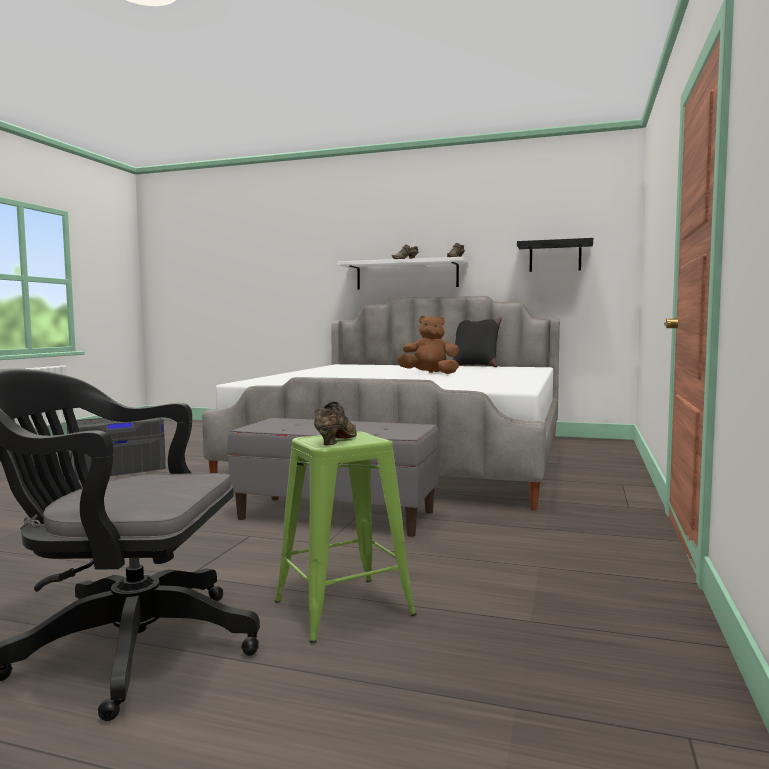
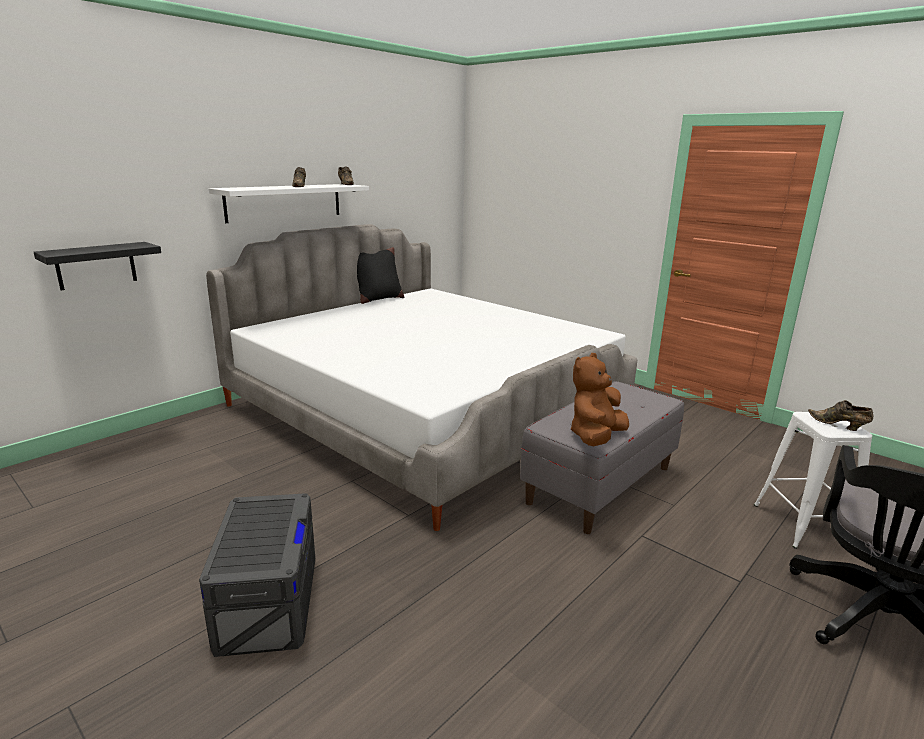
camera: 65 degrees left, 15 degrees up
(345, 608) = (803, 524): green stool -> white stool
(429, 374) = (437, 325): brown plush toy -> brown plush toy (595, 437)
(555, 257) = (413, 182): black shelf -> black shelf (96, 265)

